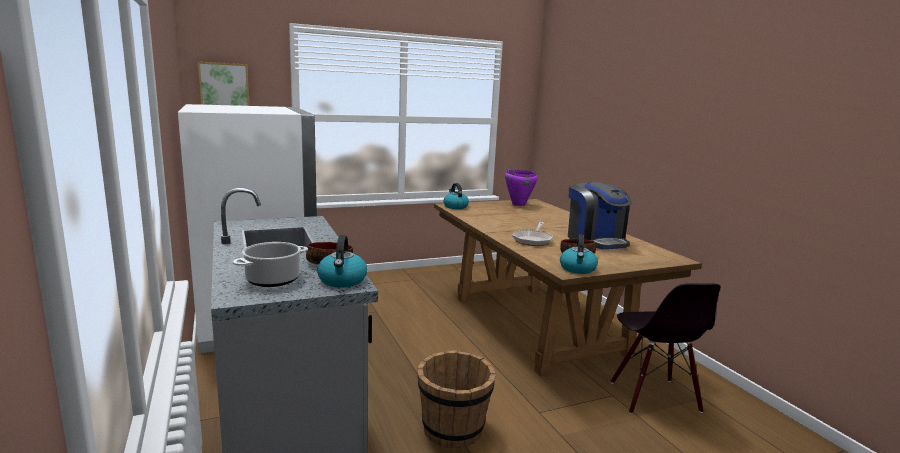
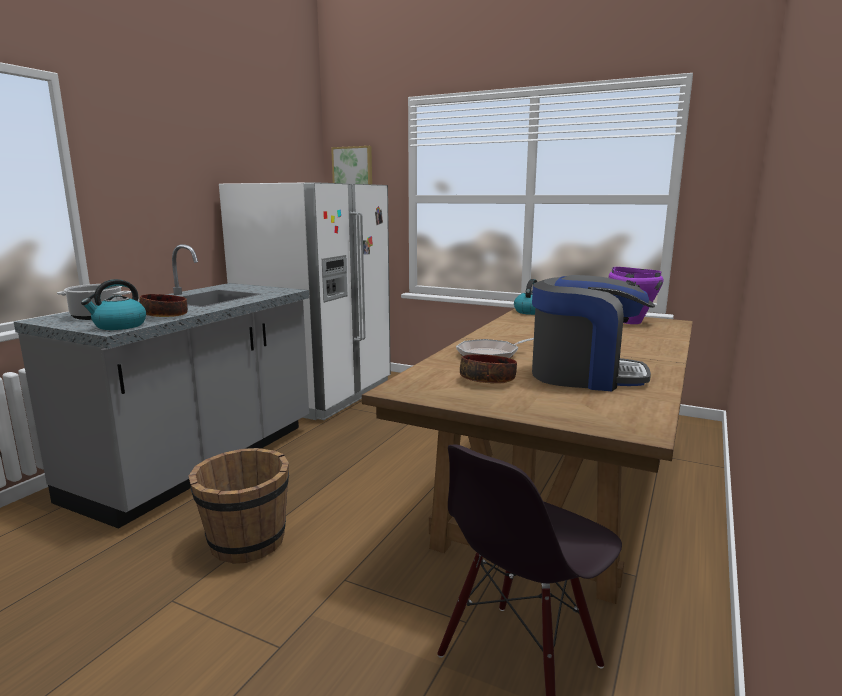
camera: 50 degrees right, 0 degrees up
(577, 269) = (422, 392): kettle -> none
(596, 240) = (585, 375): coffee machine -> coffee machine turned 105 degrees counterclockwise

